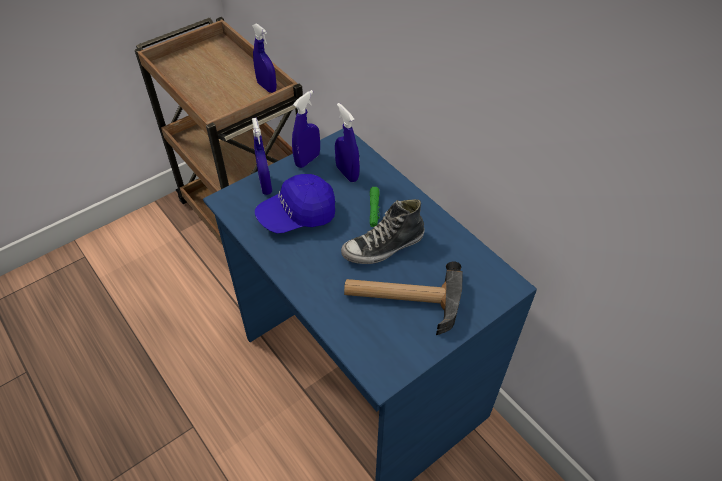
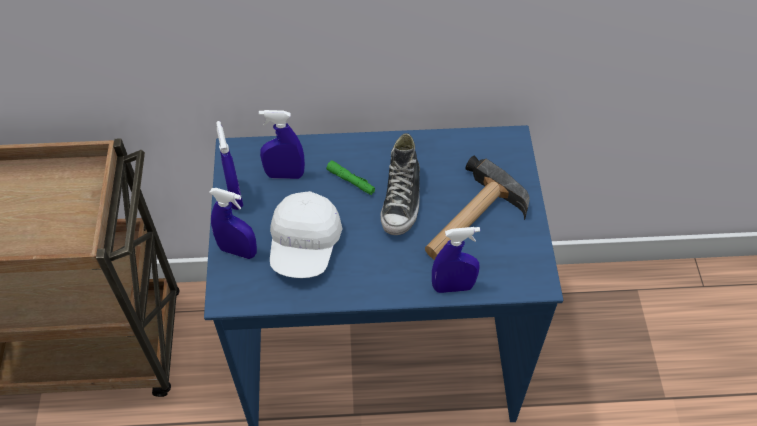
camera: 55 degrees left, 5 degrees up
(267, 87) = (74, 173): blue spray bottle -> blue spray bottle (453, 287)
(297, 215) = (305, 245): blue cap -> white cap

